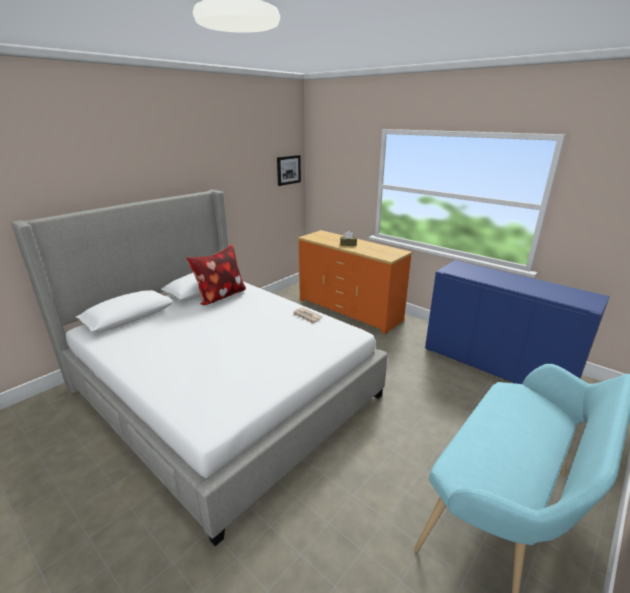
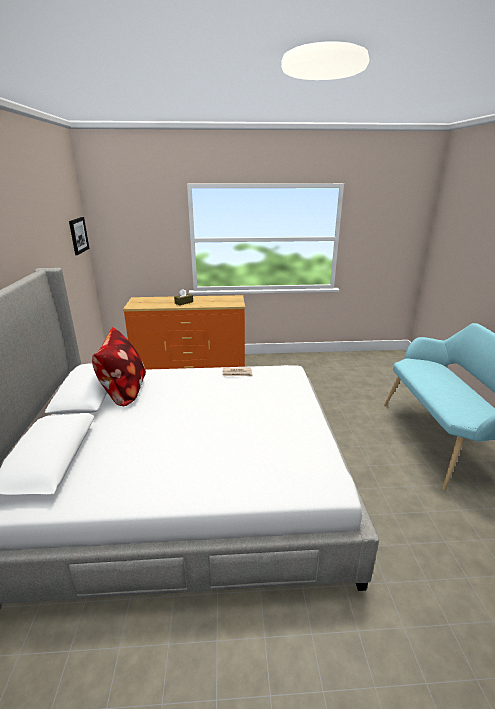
camera: 45 degrees left, 0 degrees up
(496, 365) = (334, 364): blue cabinet -> none

